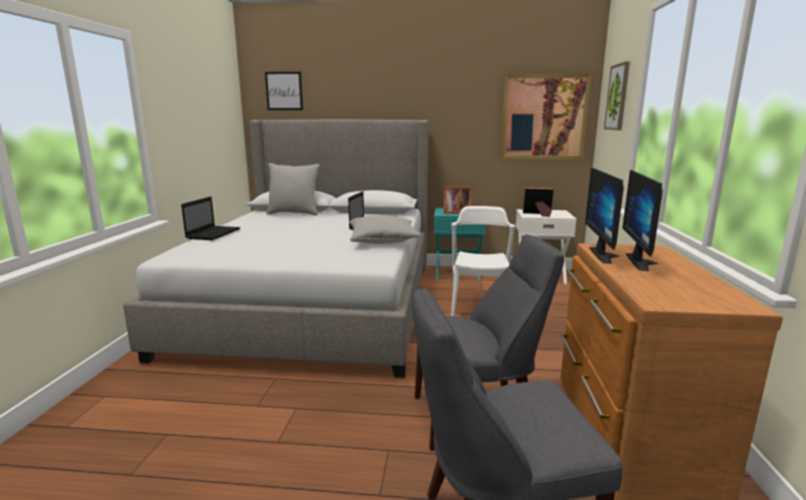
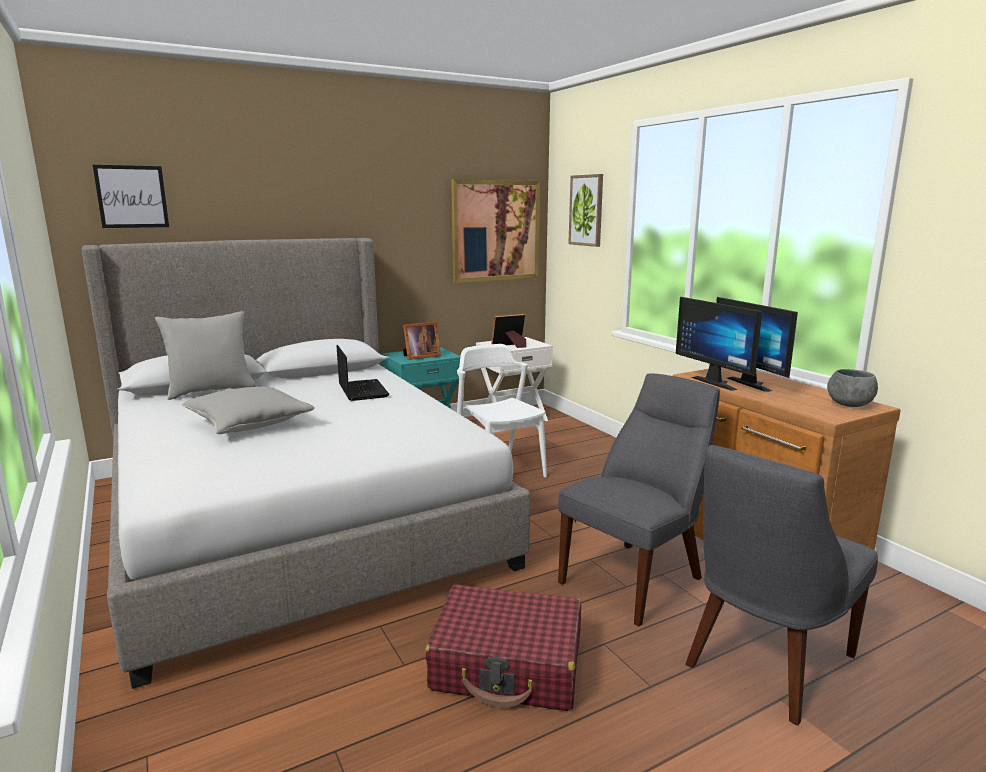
camera: 35 degrees left, 0 degrees up
(214, 233) = (154, 445): laptop -> none
(309, 433) = (508, 665): none -> red suitcase
(383, 241) = (421, 408): grey pillow -> grey pillow (249, 424)
(712, 299) = (849, 405): none -> grey bowl

